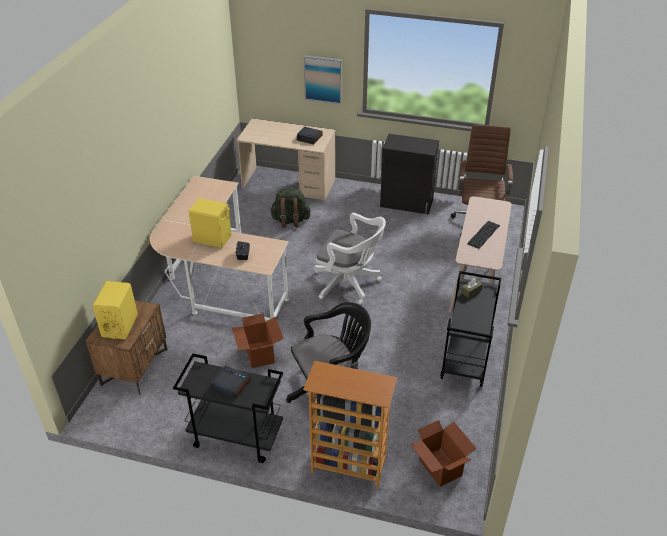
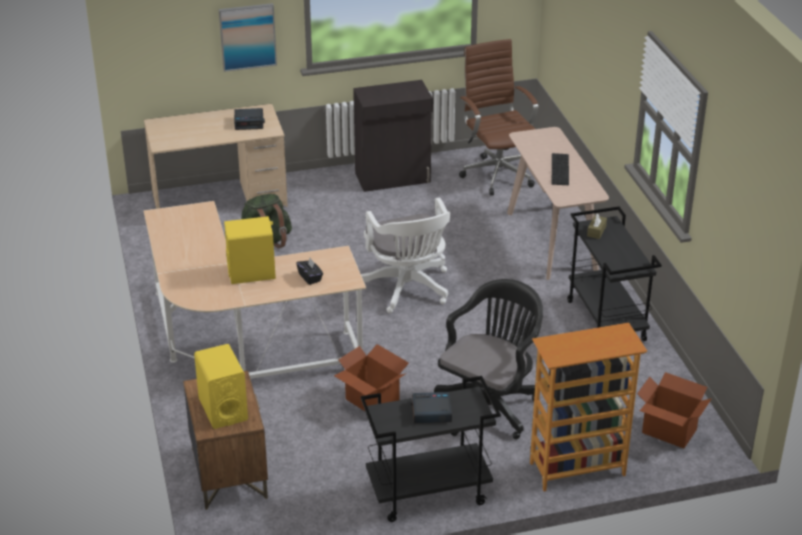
camera: 30 degrees left, 5 degrees down
(349, 284) = (408, 289): white office chair -> white office chair turned 75 degrees clockwise

